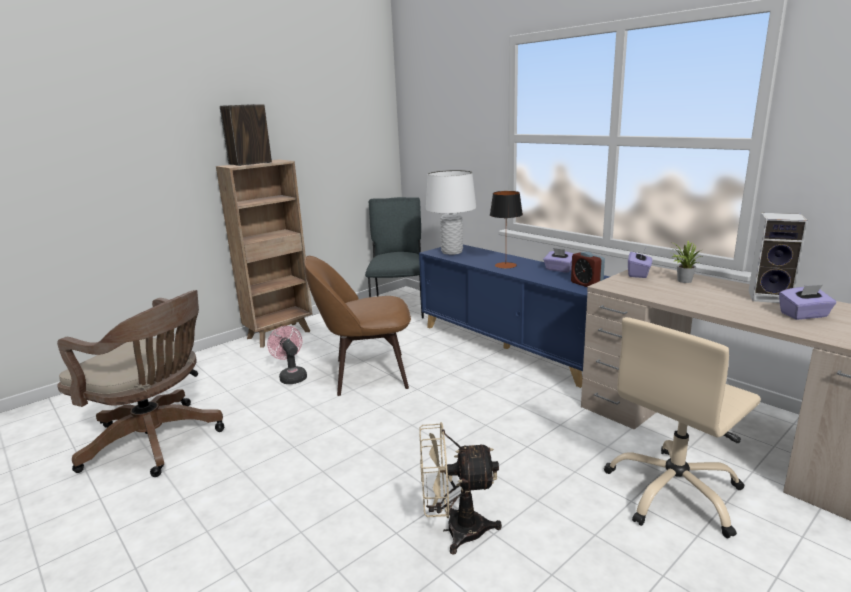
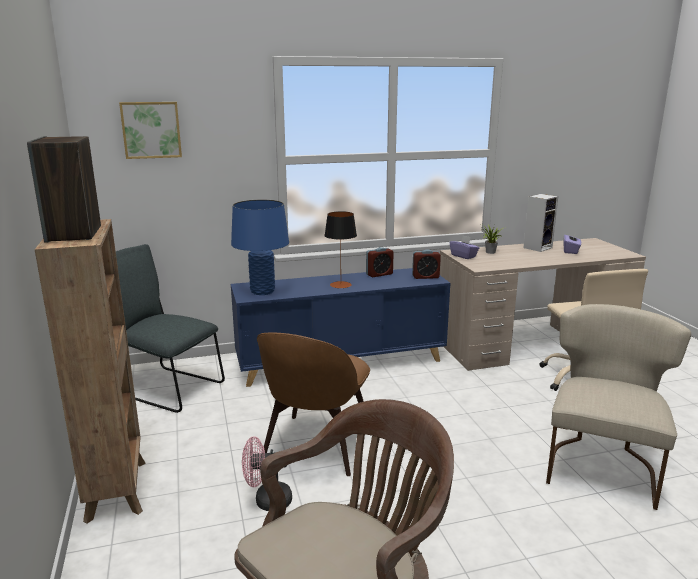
camera: 65 degrees left, 0 degrees up
(433, 108) = (151, 130): none -> picture
(451, 252) = (262, 291): white table lamp -> blue table lamp
(455, 530) = (601, 465): beige fan -> beige chair
(559, 269) = (379, 274): purple tissue box -> alarm clock

